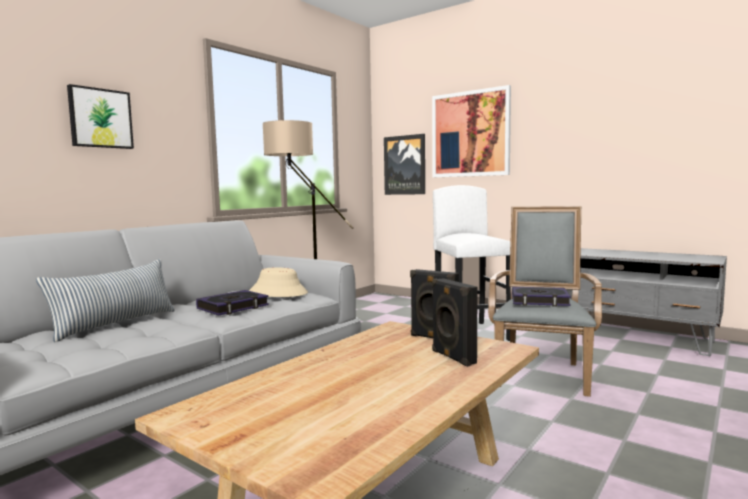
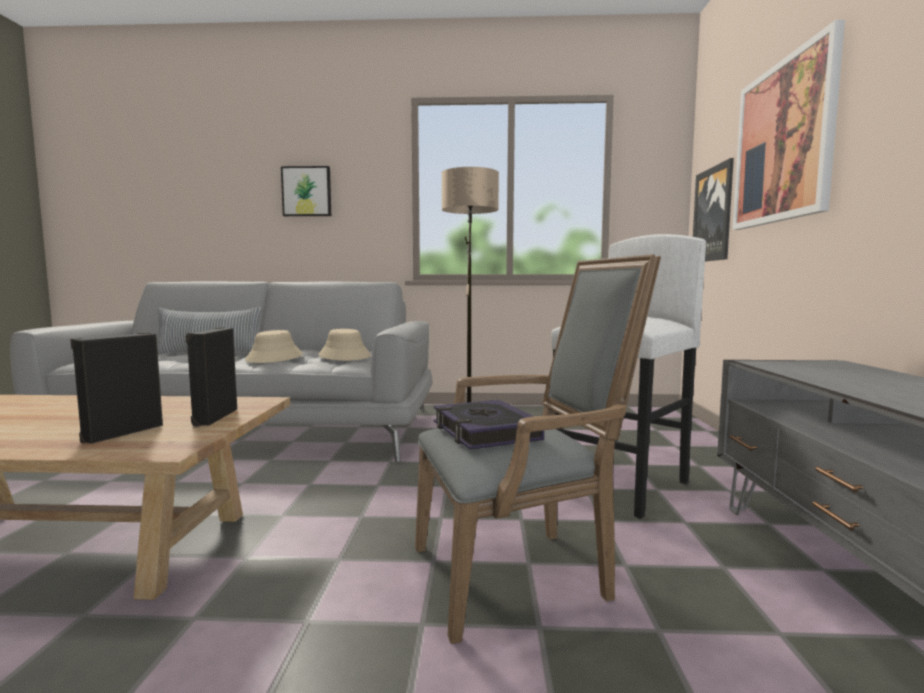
camera: 55 degrees right, 0 degrees up
(233, 307) = (275, 358): book -> beige hat

